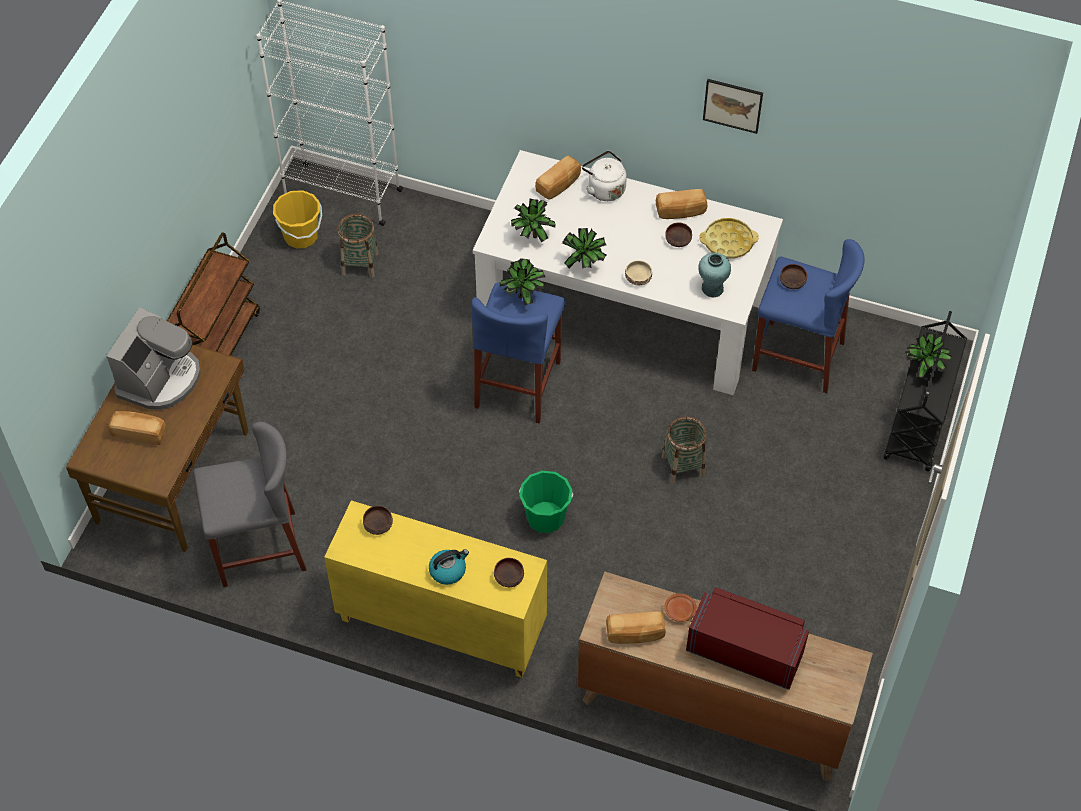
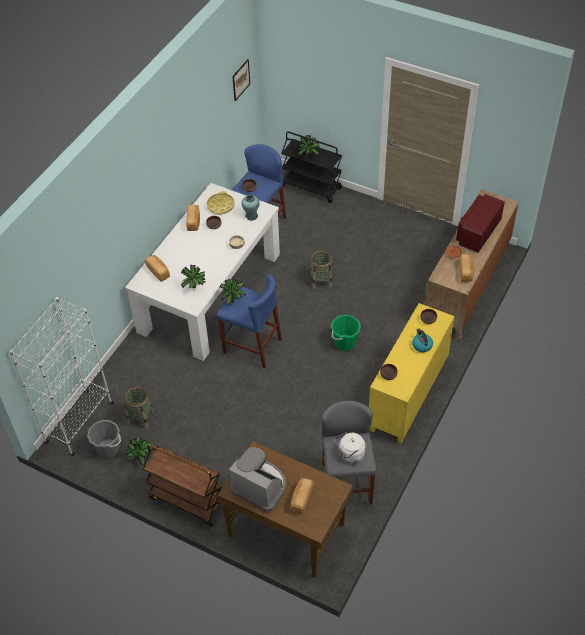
camera: 80 degrees left, 5 degrees down
(301, 236) = (108, 448): yellow bucket -> grey bucket
(584, 267) = (223, 267): potted plant -> potted plant (141, 458)
(604, 188) = (167, 252): white kettle -> white kettle (350, 454)
(732, 105) = (179, 148): picture -> picture (240, 79)

